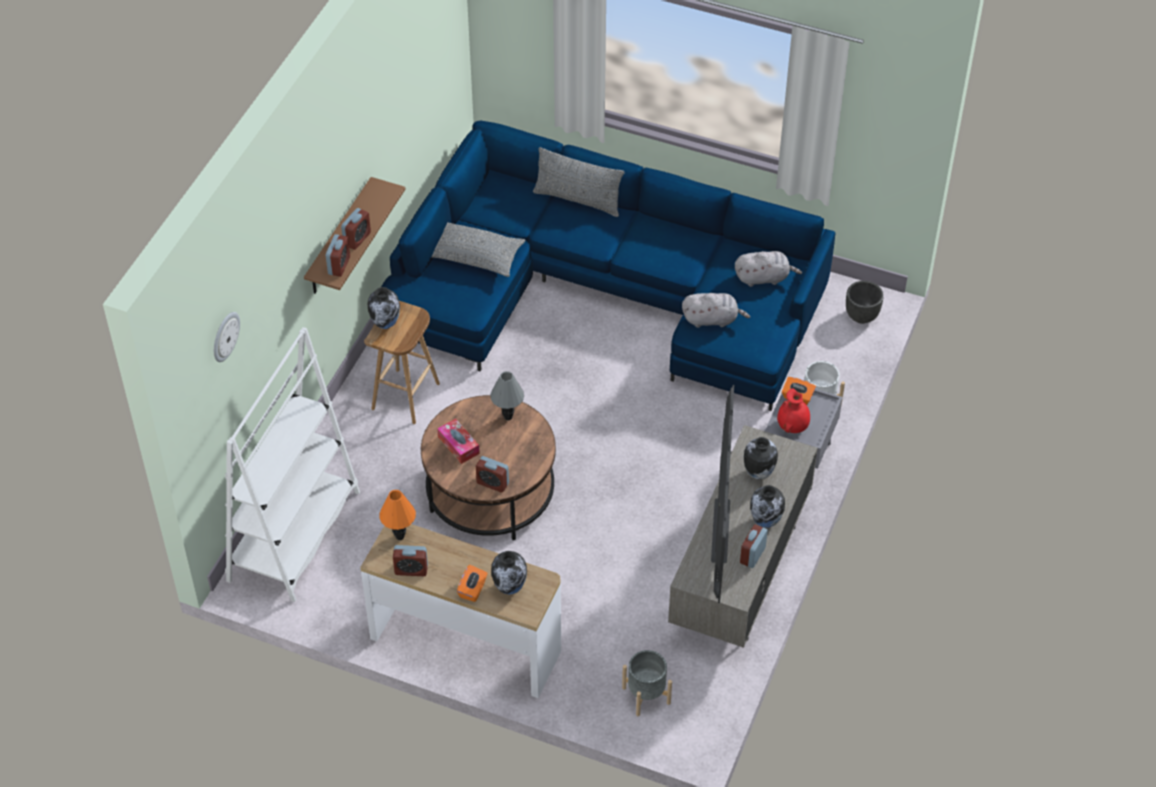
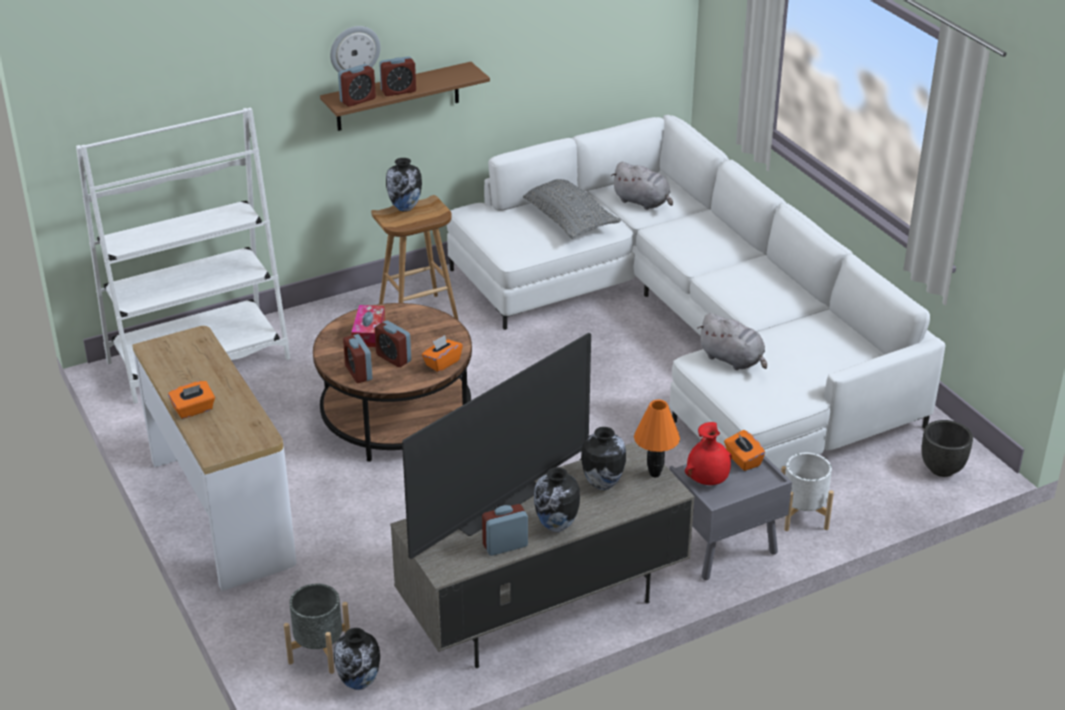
camera: 40 degrees right, 15 degrees down
(225, 336) = (154, 63): wall clock -> wall clock (354, 50)
(400, 536) = (194, 341): orange table lamp -> orange table lamp (655, 473)
(411, 570) = (167, 368): alarm clock -> alarm clock (393, 358)
(508, 417) = (439, 335): grey table lamp -> none
(510, 588) = (226, 426): vase -> vase (359, 683)
(537, 439) = (442, 363): none -> orange tissue box
(578, 200) = (715, 222): grey pillow -> none
(602, 293) = (689, 328): blue sofa -> white sofa
(764, 278) = (829, 354): grey plush toy -> grey plush toy (643, 202)

